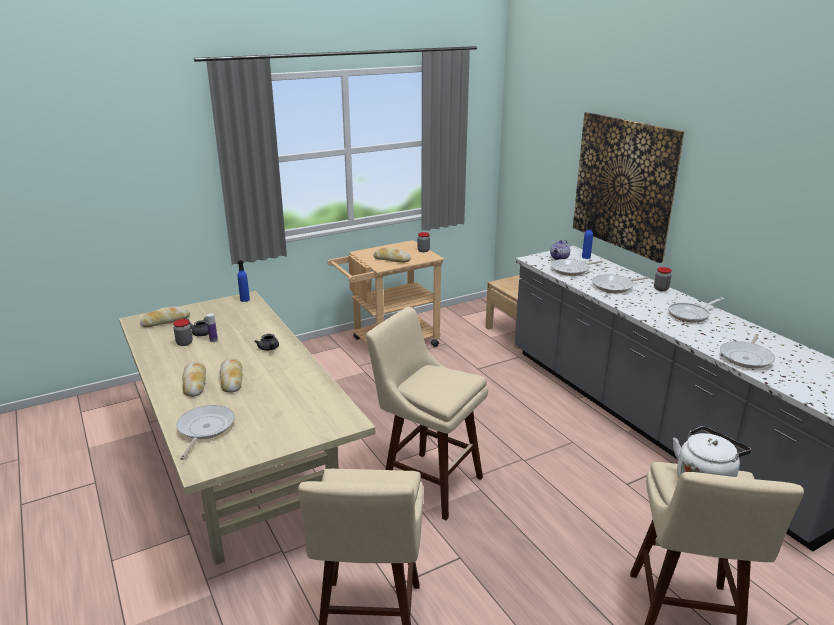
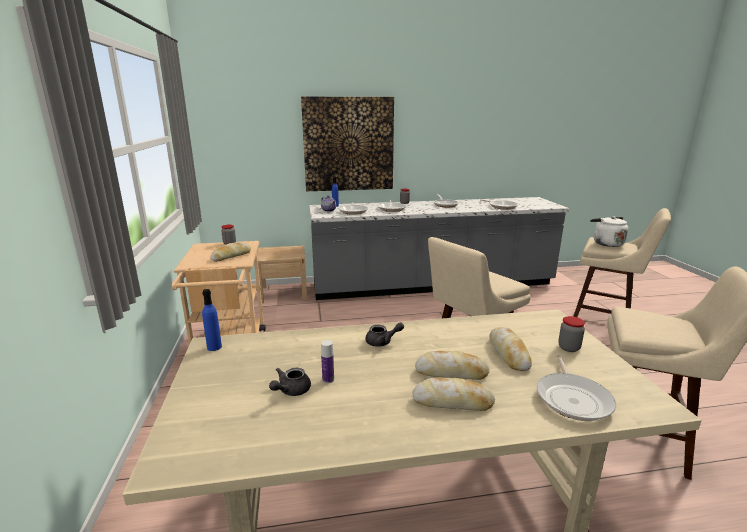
camera: 70 degrees left, 5 degrees down
(165, 321) = (213, 425): bread -> bread (509, 353)
(184, 343) = (317, 406): jar -> jar (569, 348)
(204, 429) = (572, 398): frying pan -> frying pan turned 105 degrees counterclockwise

